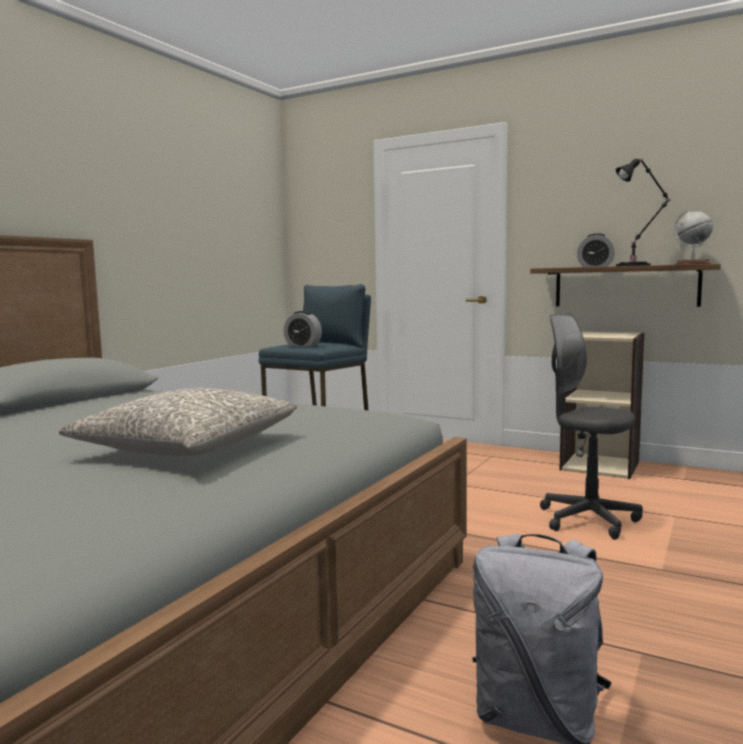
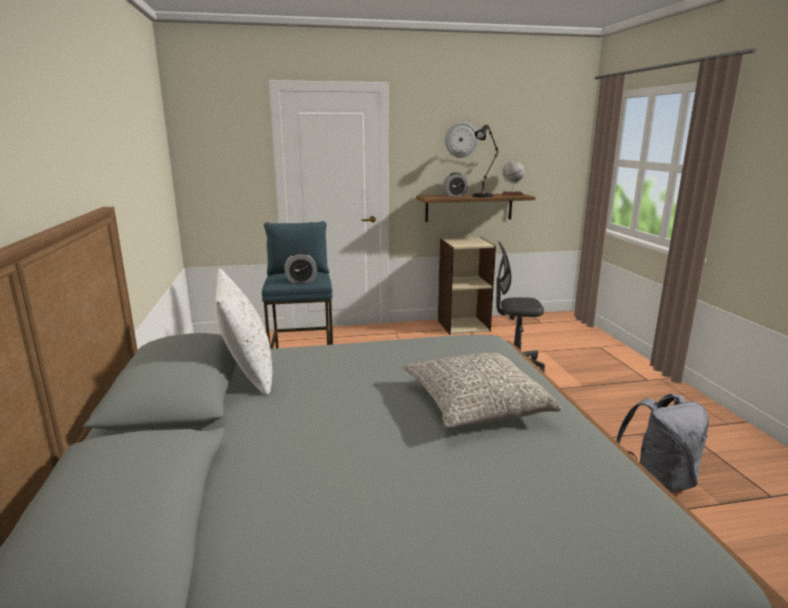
camera: 40 degrees left, 10 degrees up
(111, 398) = (247, 372): none -> white pillow
(611, 187) = (461, 139): none -> wall clock

